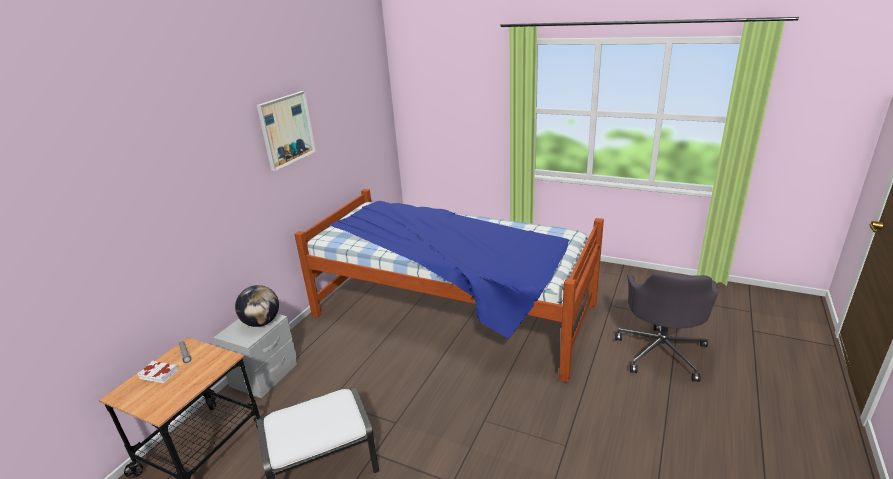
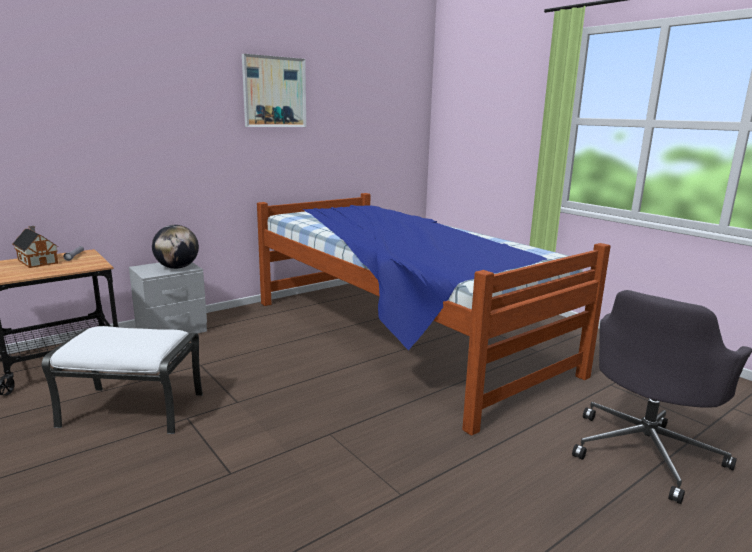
camera: 25 degrees right, 10 degrees down
(158, 374) = (38, 261): white book -> toy house

